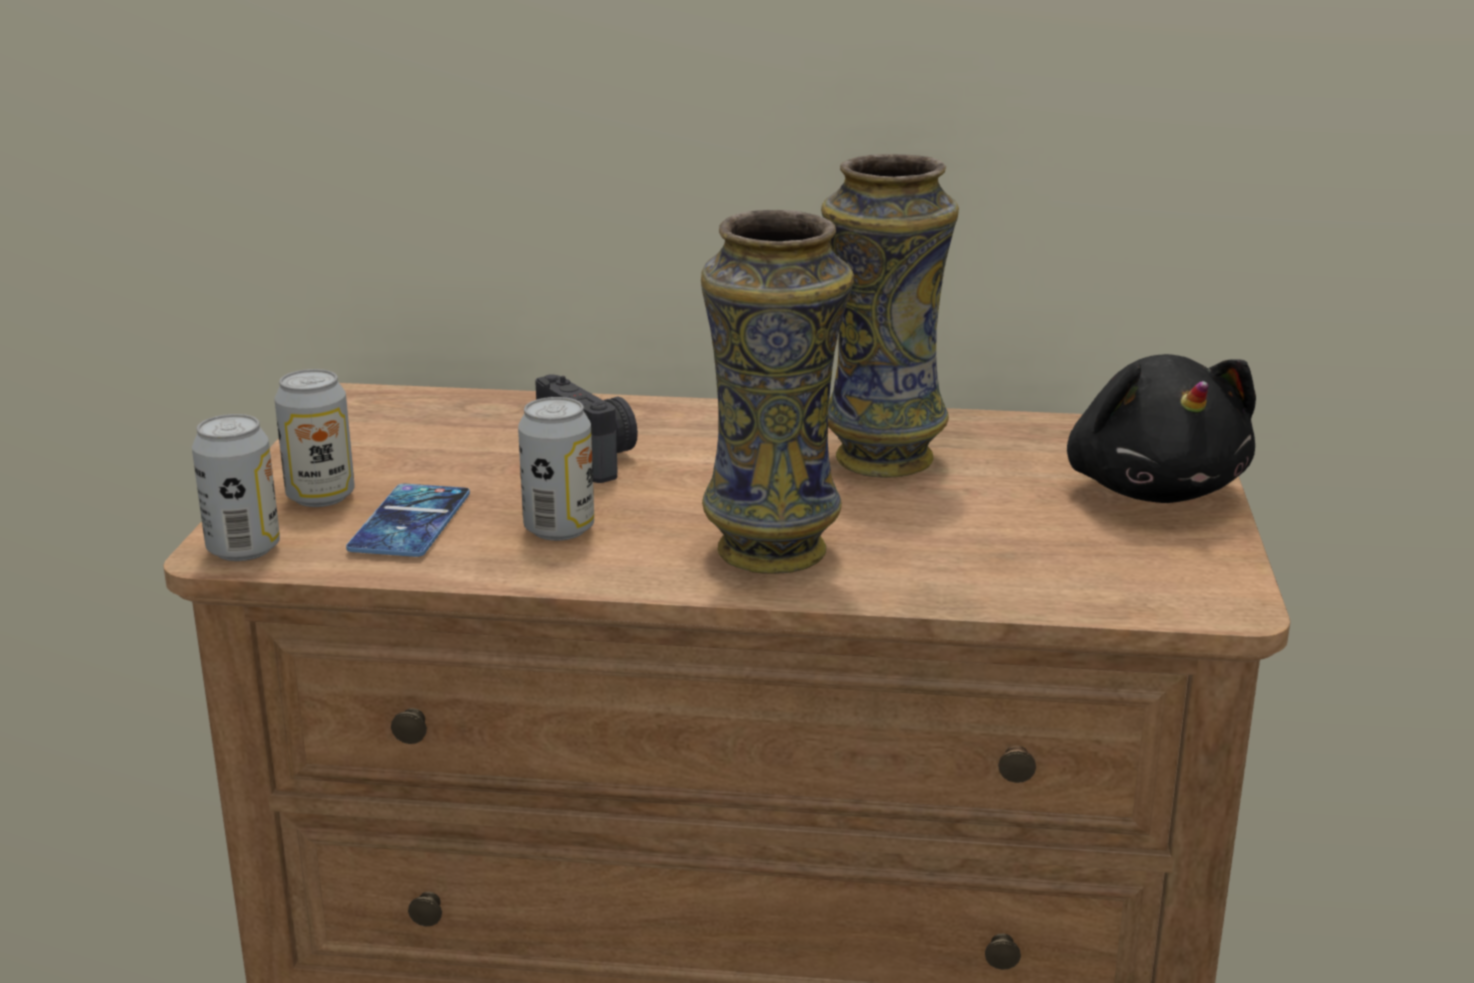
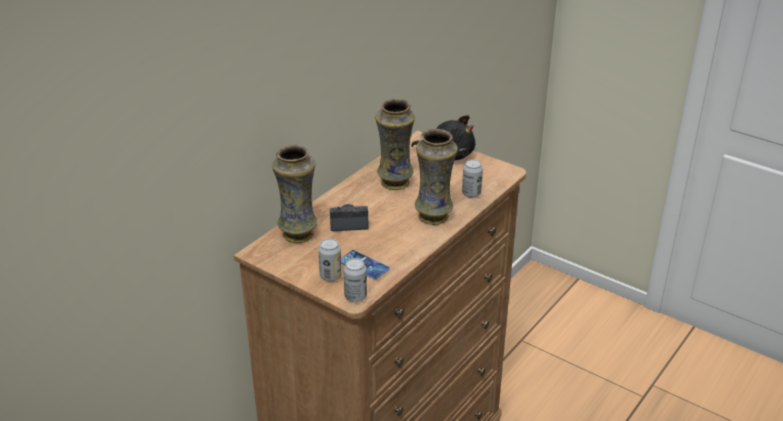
camera: 60 degrees left, 10 degrees up
(485, 416) = (298, 234): none -> vase
(559, 529) = (391, 243): can -> can (471, 194)

